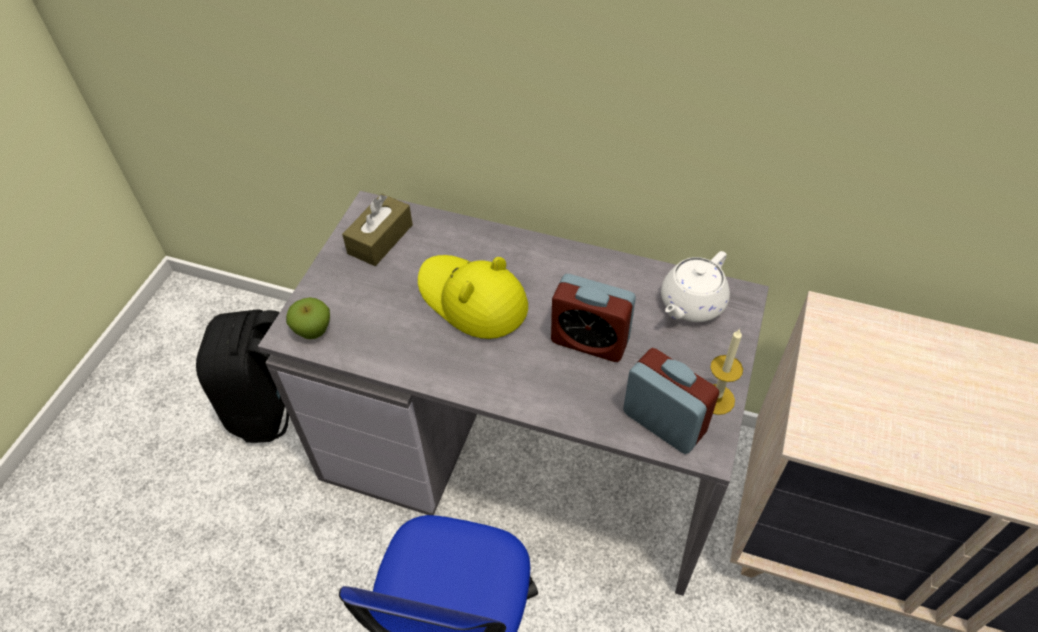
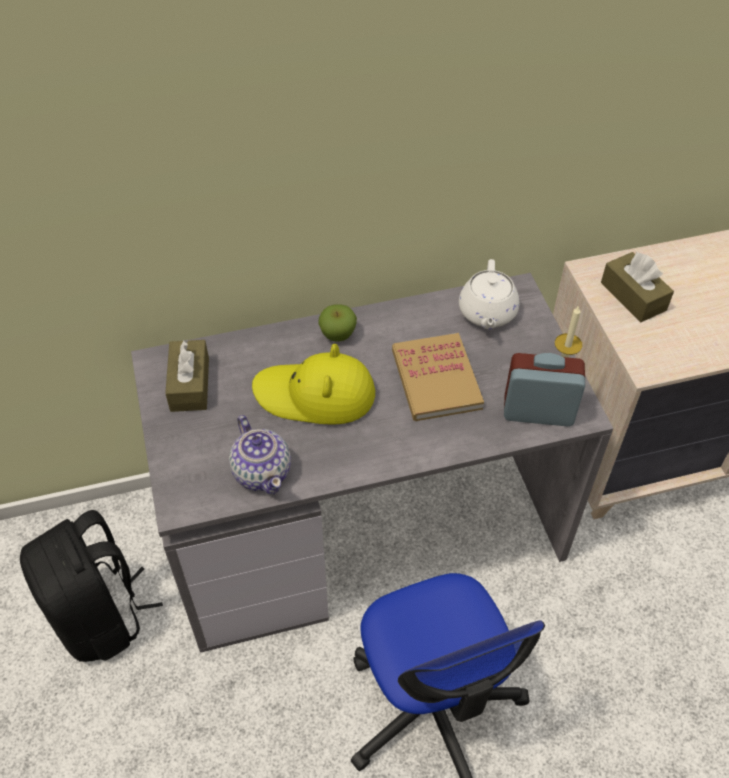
camera: 35 degrees left, 0 degrees up
(313, 331) = (199, 492): apple -> apple (337, 335)
(374, 341) = (262, 471): none -> teapot
(590, 340) = (436, 379): alarm clock -> book
(856, 359) = (633, 296): none -> brown tissue box

